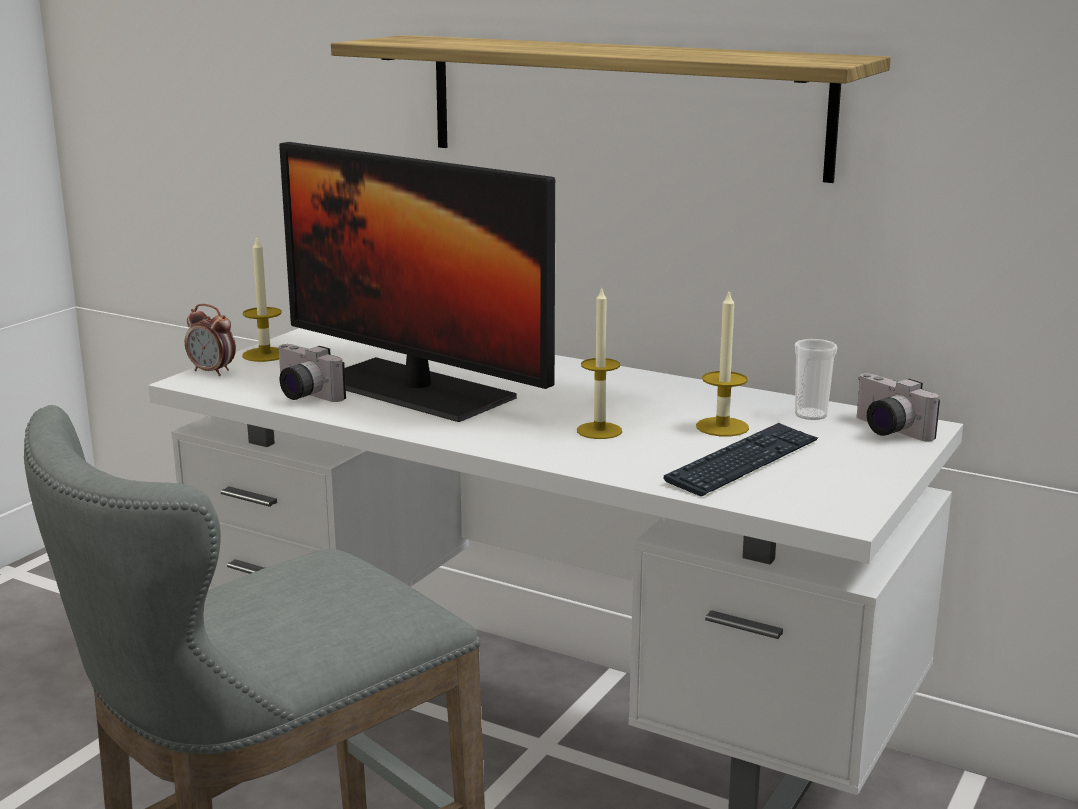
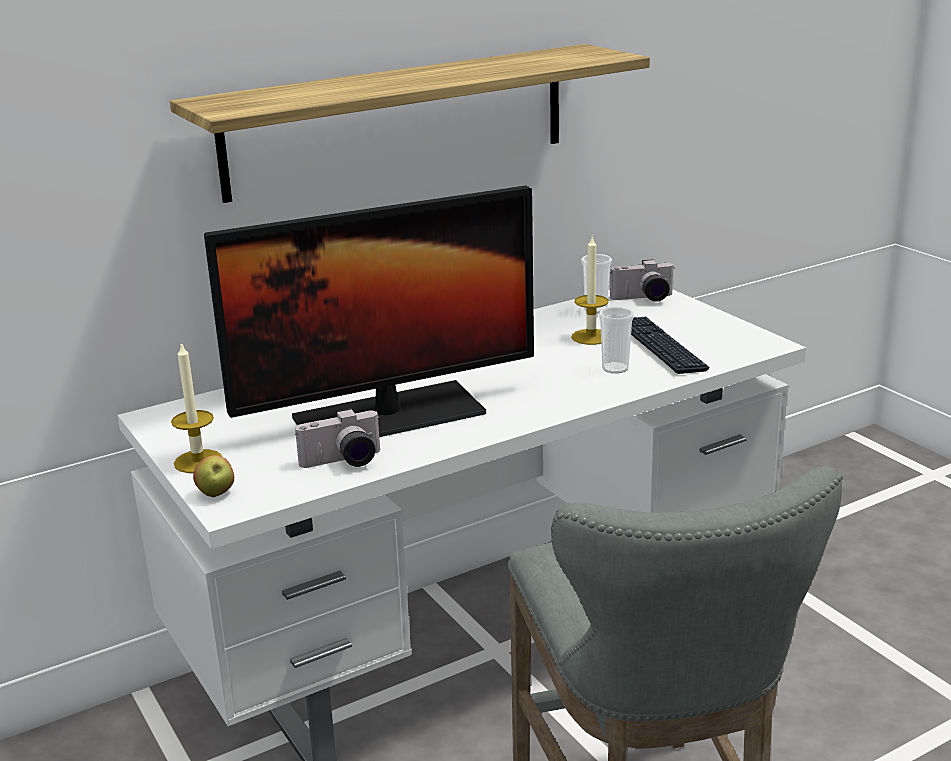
camera: 60 degrees left, 5 degrees up
(212, 372) = (216, 493): alarm clock -> apple
(599, 431) = (558, 372): candle -> none
(645, 452) = (615, 368): none -> cup

